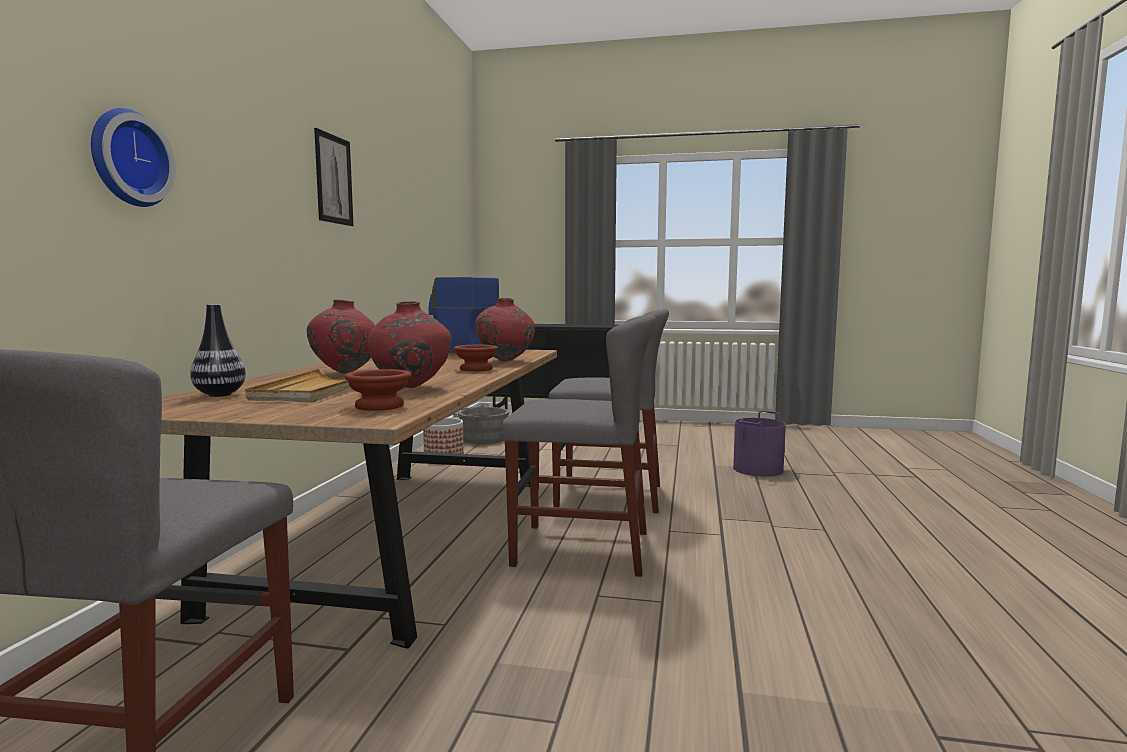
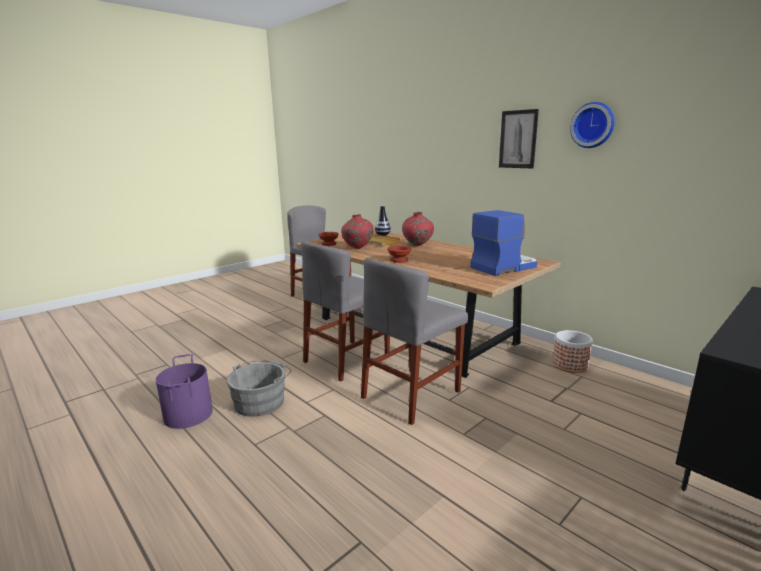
camera: 125 degrees right, 10 degrees up
(127, 159) = (404, 155): wall clock -> wall clock (593, 125)
(481, 439) = (642, 395): grey bucket -> grey bucket (261, 401)
(506, 361) = (425, 268): red vase -> none
(757, 469) = (400, 519): purple bucket -> purple bucket (189, 414)

